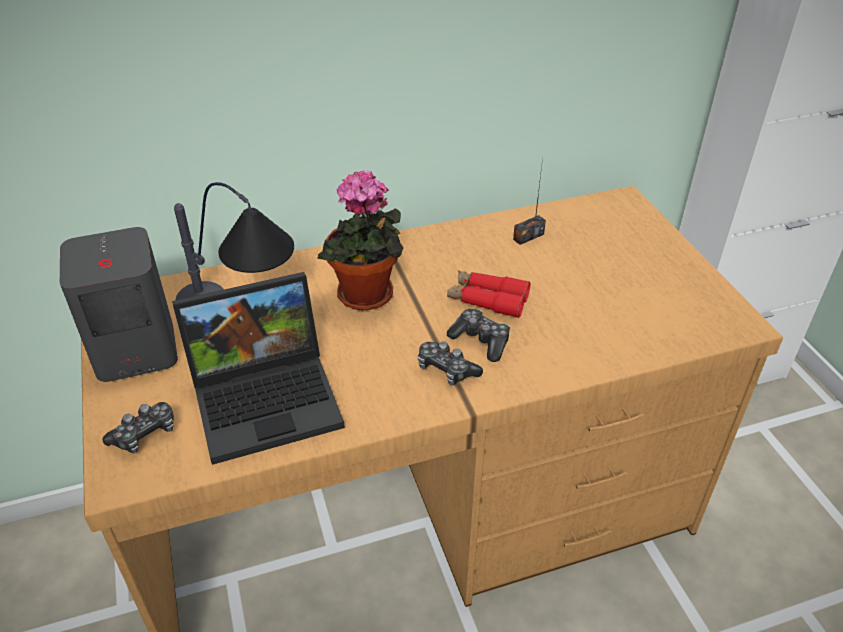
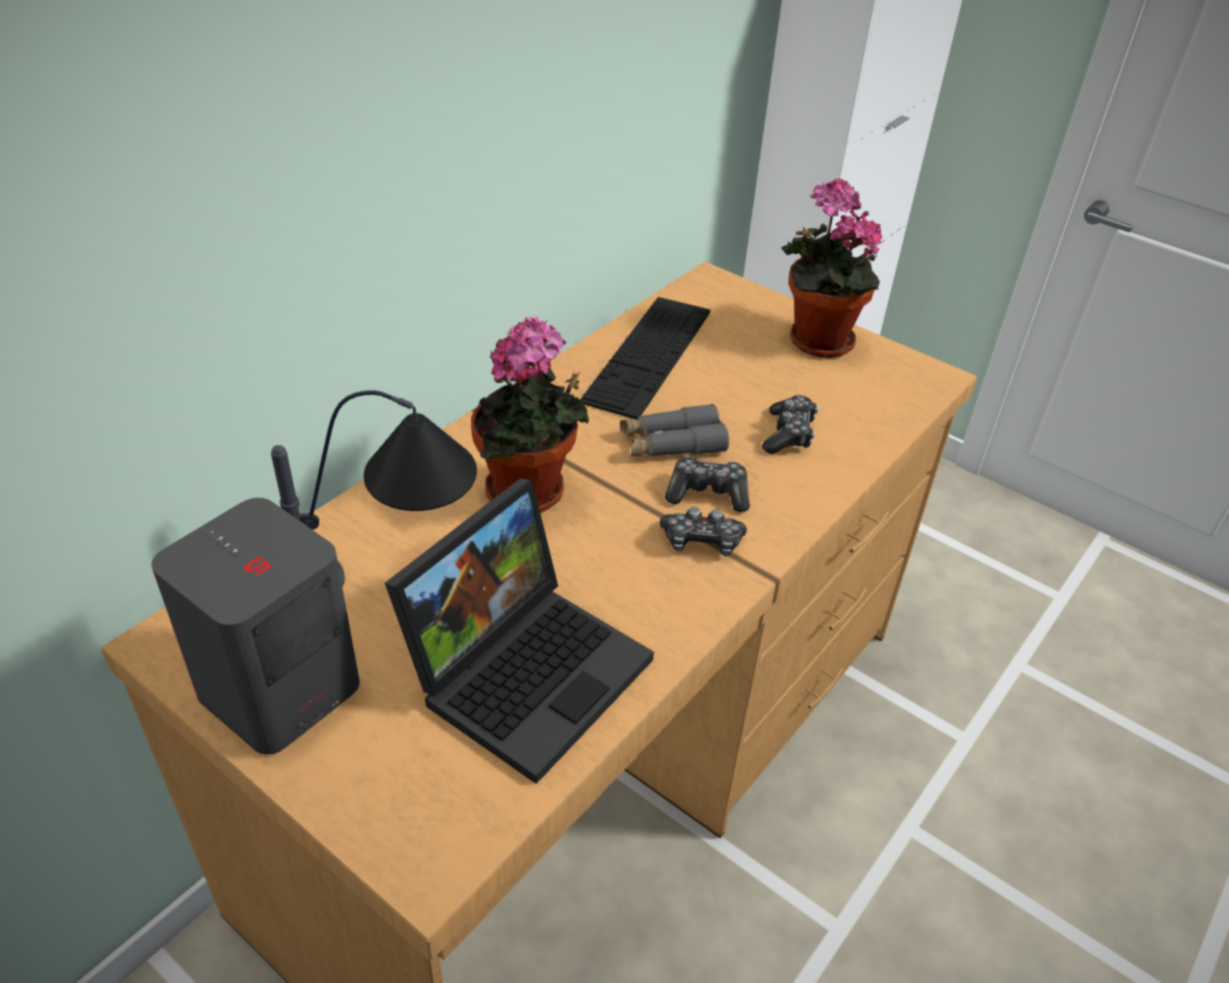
camera: 35 degrees left, 0 degrees up
(145, 434) = (407, 792): game controller -> game controller (789, 434)
(487, 300) = (671, 444): red binoculars -> grey binoculars
(528, 237) = (648, 355): radio -> keyboard
(665, 266) = (814, 341): none -> potted plant

